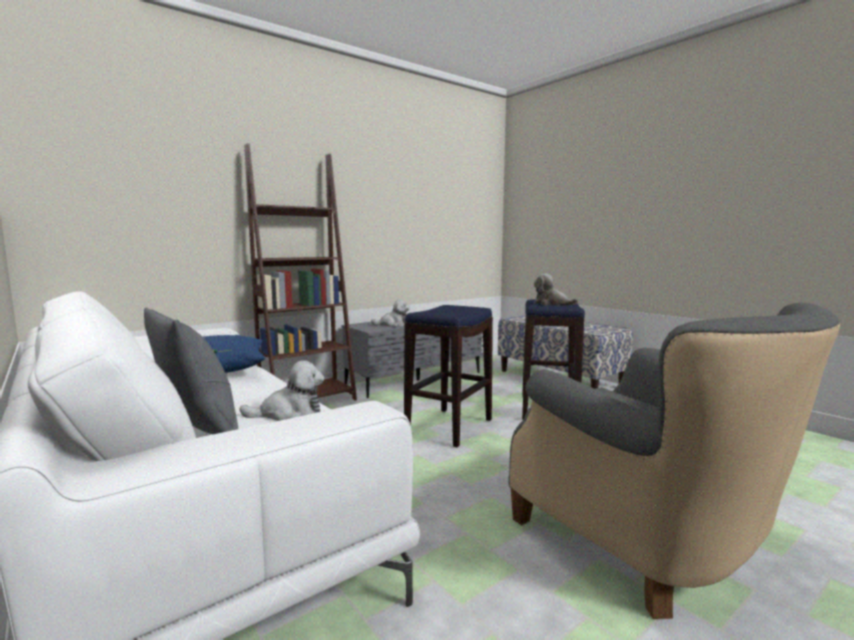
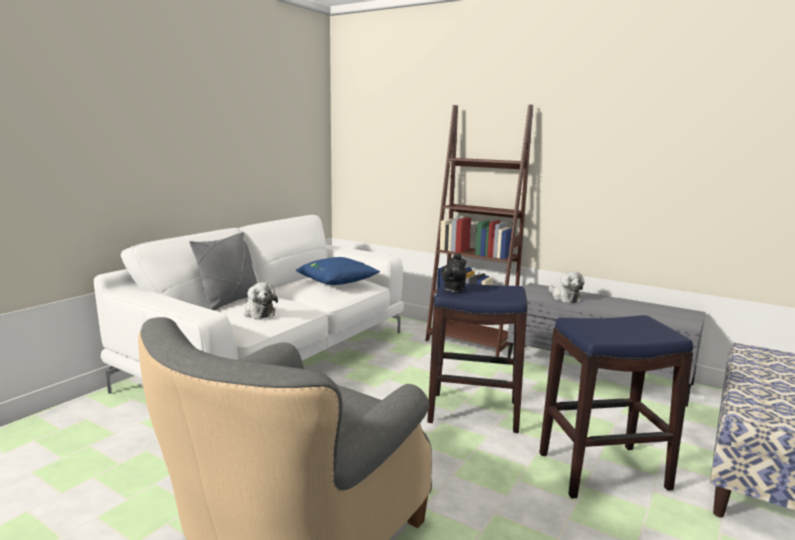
camera: 70 degrees right, 5 degrees up
(445, 313) = (453, 290): none -> black teapot
(551, 304) = (615, 327): plush toy -> none

